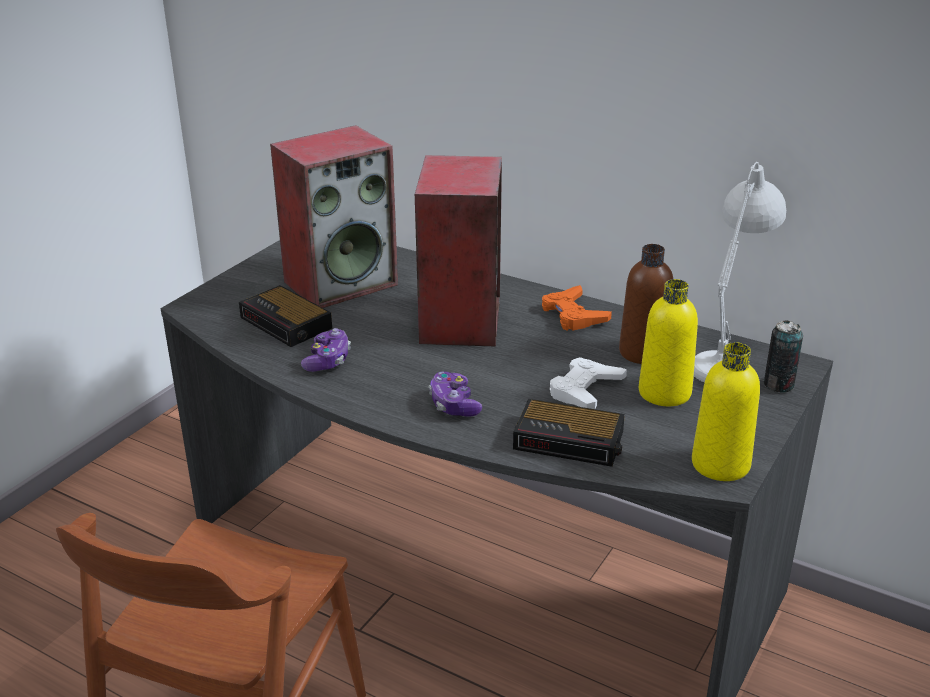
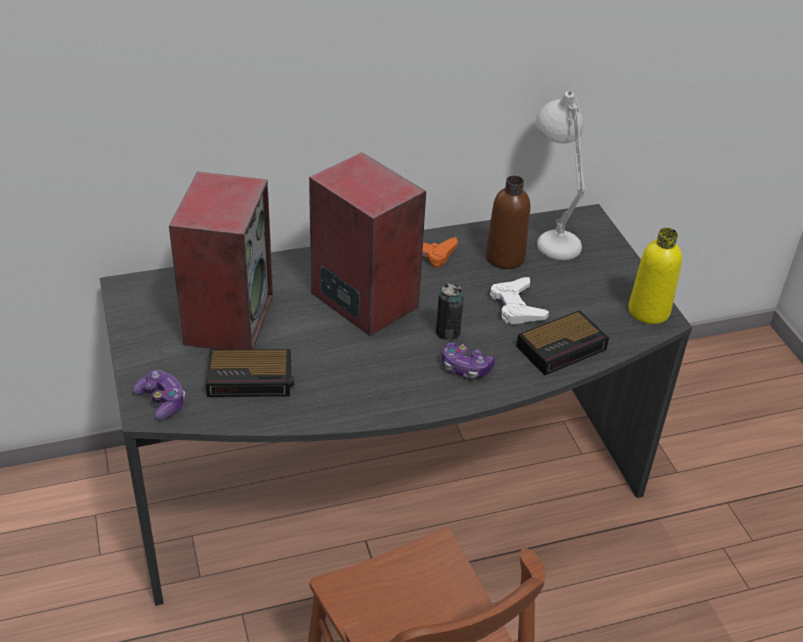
camera: 50 degrees left, 10 degrees up
(328, 360) = (334, 389): game controller -> game controller (162, 401)
(664, 393) = (557, 280): yellow bottle -> none
(778, 385) = (599, 238): can -> can (447, 332)

